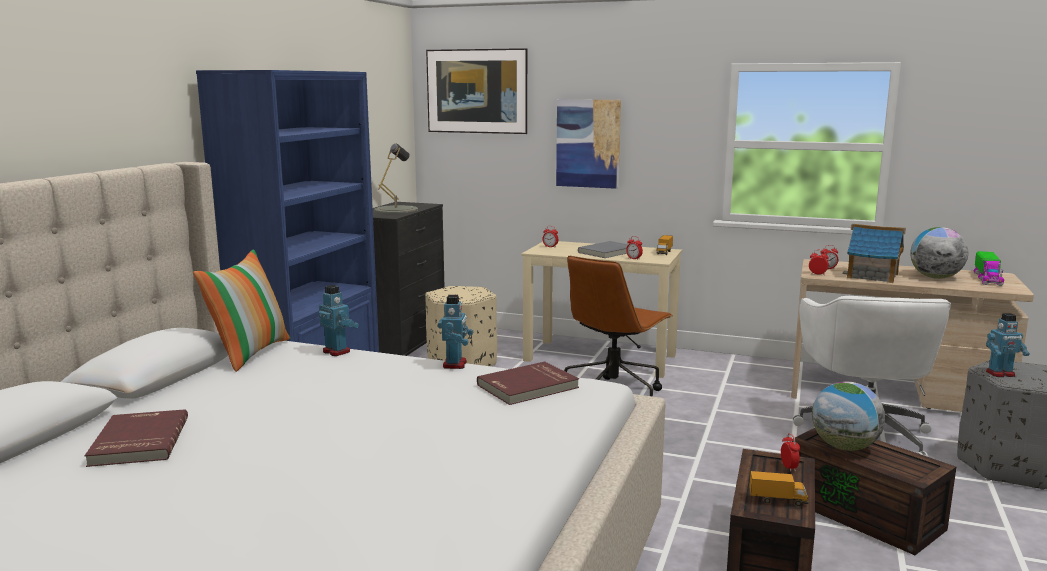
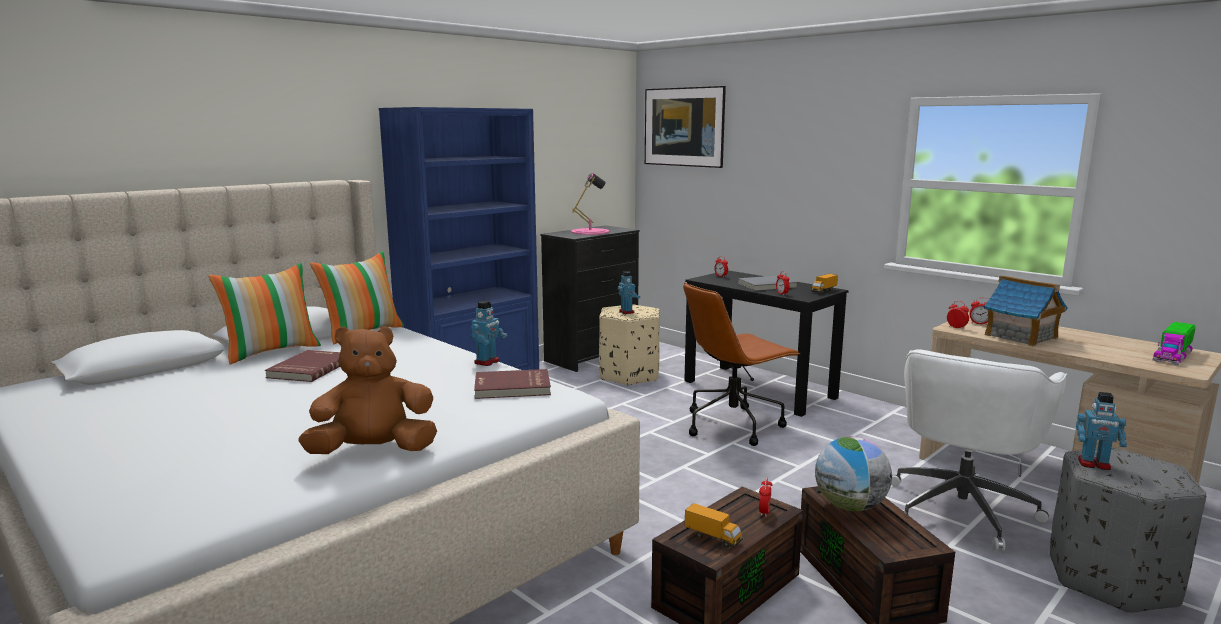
camera: 25 degrees right, 0 degrees up
(137, 442) = (206, 380): red book -> red book (308, 369)
(166, 392) = (271, 351): none -> pillow
(337, 351) = (421, 340): toy robot -> toy robot (627, 312)
(396, 209) = (590, 231): grey table lamp -> pink table lamp
(501, 481) = (374, 451): none -> brown plush toy
(588, 143) = (774, 178): picture -> none
(600, 358) = (759, 389): beige desk -> black desk
(935, 277) = (1101, 347): globe -> none

